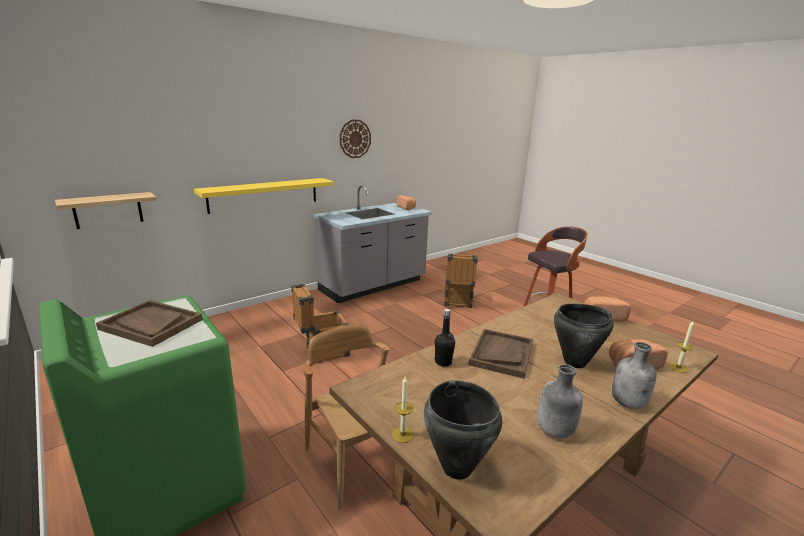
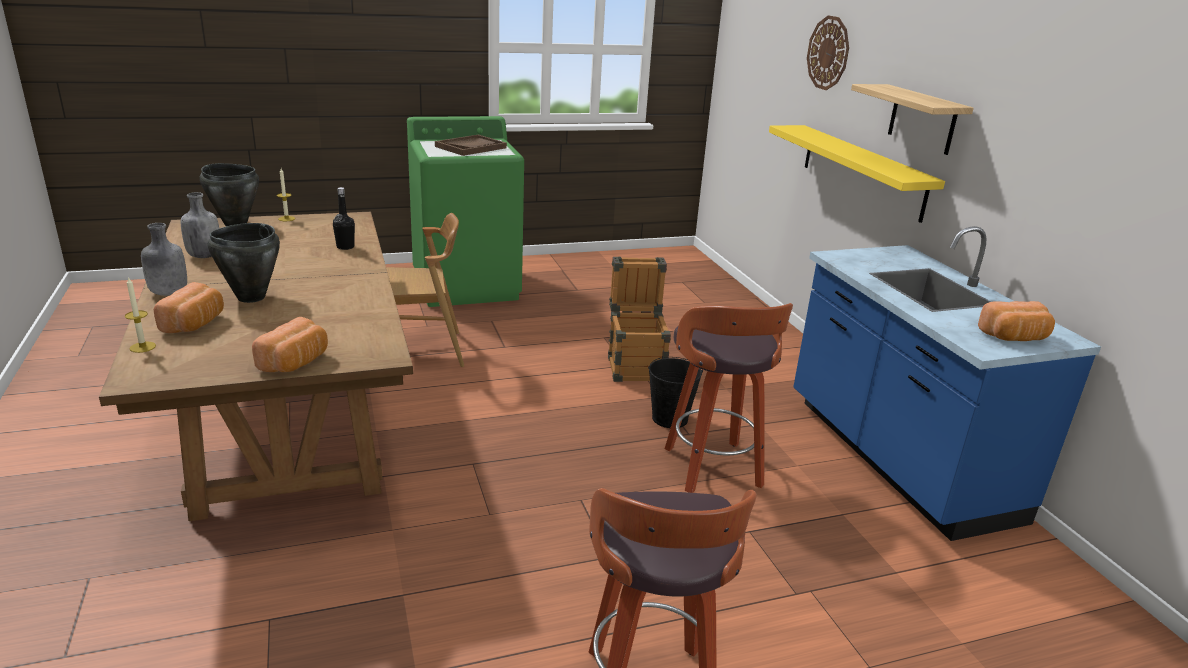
camera: 110 degrees right, 5 degrees up
(108, 210) = (751, 122): shelf -> shelf (922, 119)
(355, 139) = (1035, 116): wall clock -> wall clock (828, 53)
(373, 286) = (896, 459): grey counter -> blue counter
(380, 333) = (670, 418): none -> black bucket
(416, 319) = (714, 469): none -> stool
(457, 303) = (783, 554): crate -> none
(501, 354) = (319, 271): brown tray -> none

